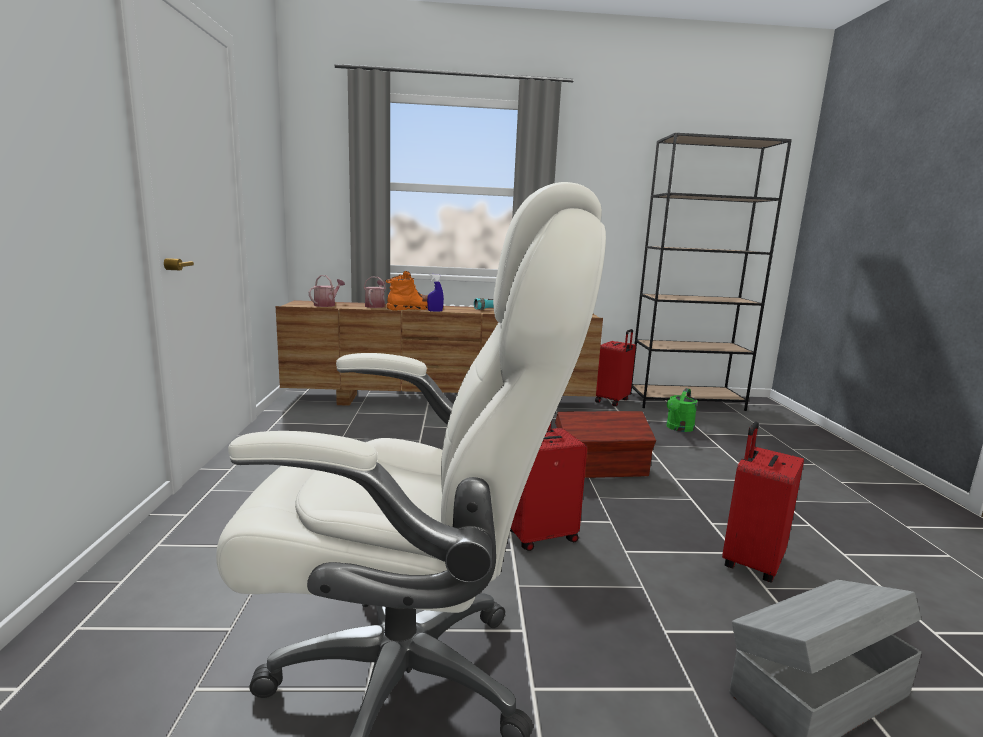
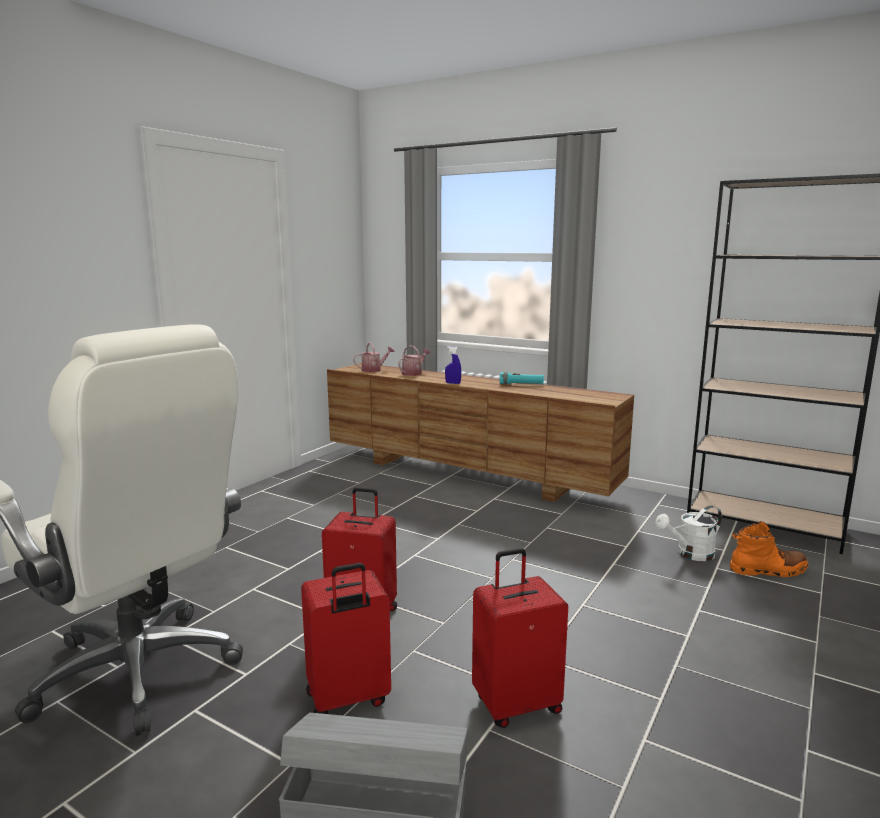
camera: 35 degrees right, 0 degrees up
(413, 308) = (439, 379): orange boot -> orange boot (768, 570)
(600, 469) = (516, 574): brown storage box -> none
(613, 401) = (660, 506): red suitcase -> red suitcase (348, 699)
(678, 428) = (690, 554): green watering can -> white watering can

